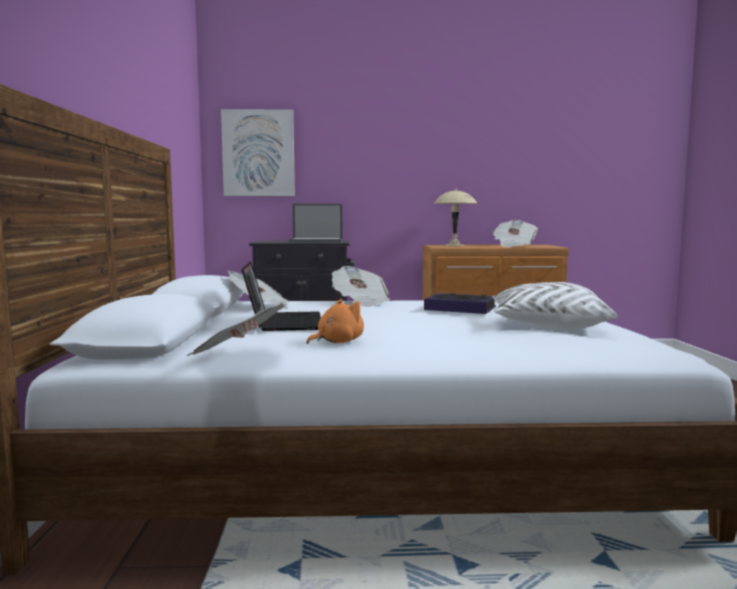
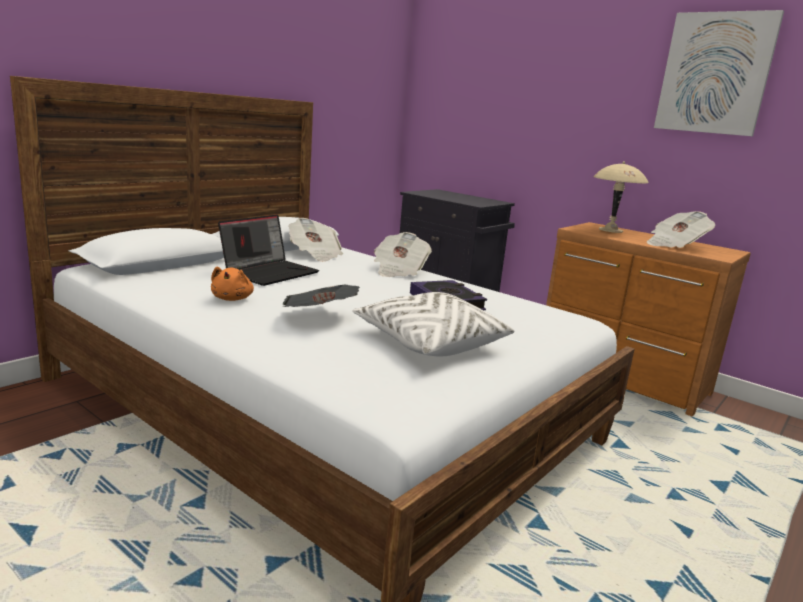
camera: 40 degrees right, 10 degrees up
(237, 356) = (146, 288): newspaper -> newspaper (319, 317)
(258, 153) = (449, 101): picture -> picture (715, 74)
(317, 241) = (465, 200): laptop -> none
(337, 342) = (232, 299): orange plush toy -> orange plush toy turned 90 degrees clockwise

